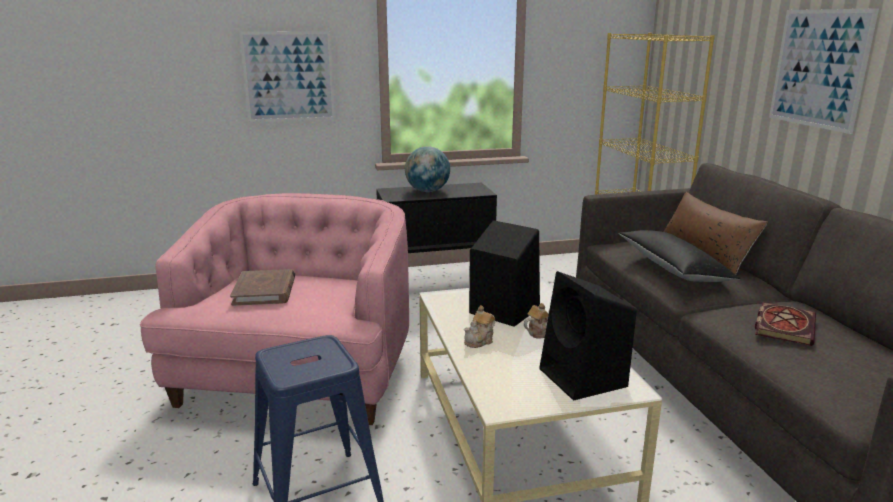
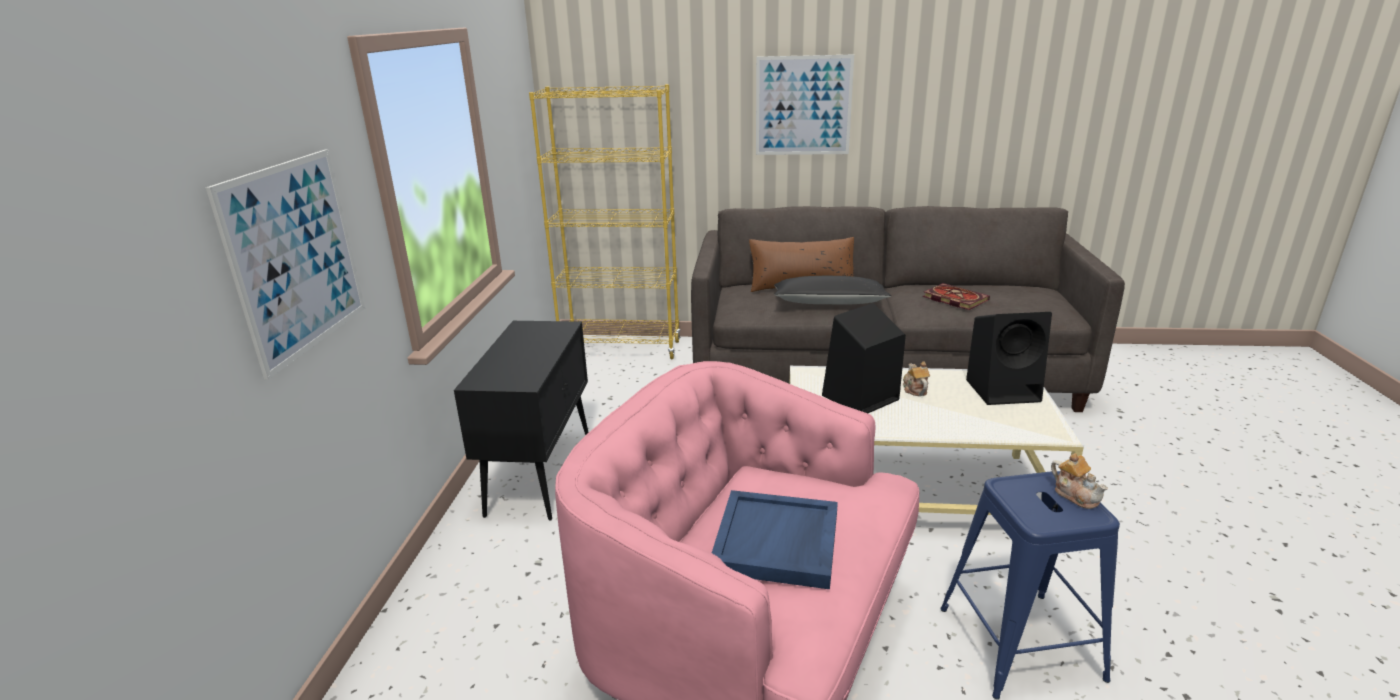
camera: 70 degrees left, 5 degrees up
(265, 291) = (777, 543): brown book -> blue tray
(427, 191) = (517, 357): globe -> none
(480, 341) = (928, 421): teapot -> teapot (1075, 495)

